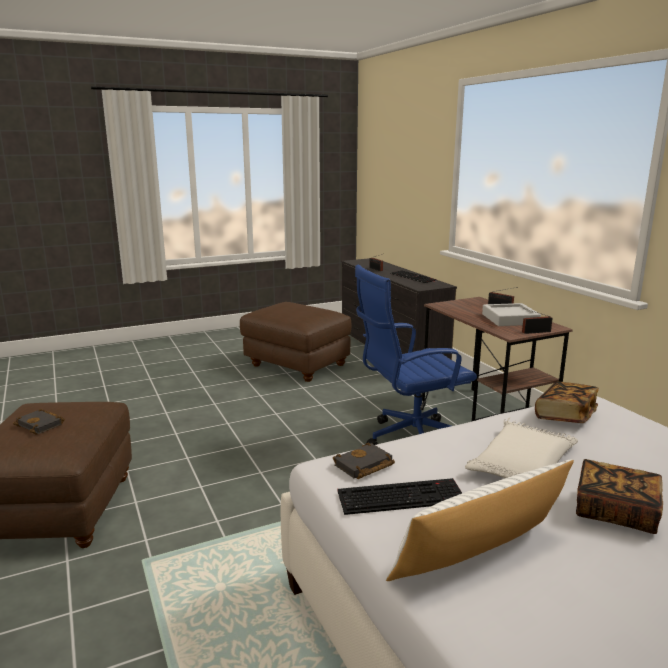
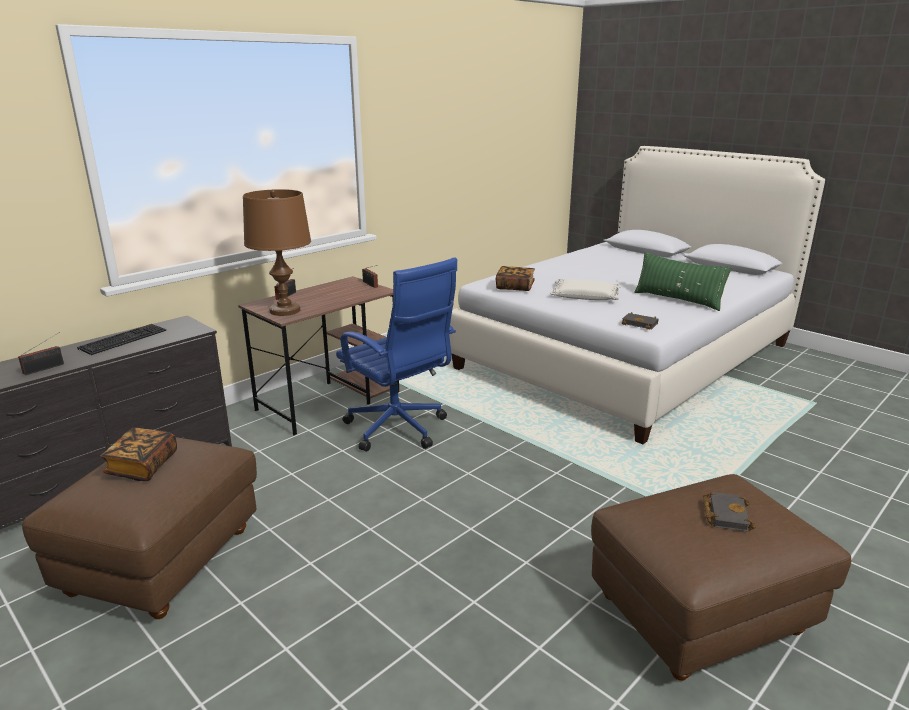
camera: 110 degrees left, 5 degrees up
(402, 496) = (655, 314): keyboard -> none
(457, 305) = (284, 310): none -> brown table lamp
(478, 556) = (677, 299): white pillow -> green pillow
(510, 319) = (333, 292): grey tray -> none
(615, 512) = (610, 281): book -> book (143, 466)

